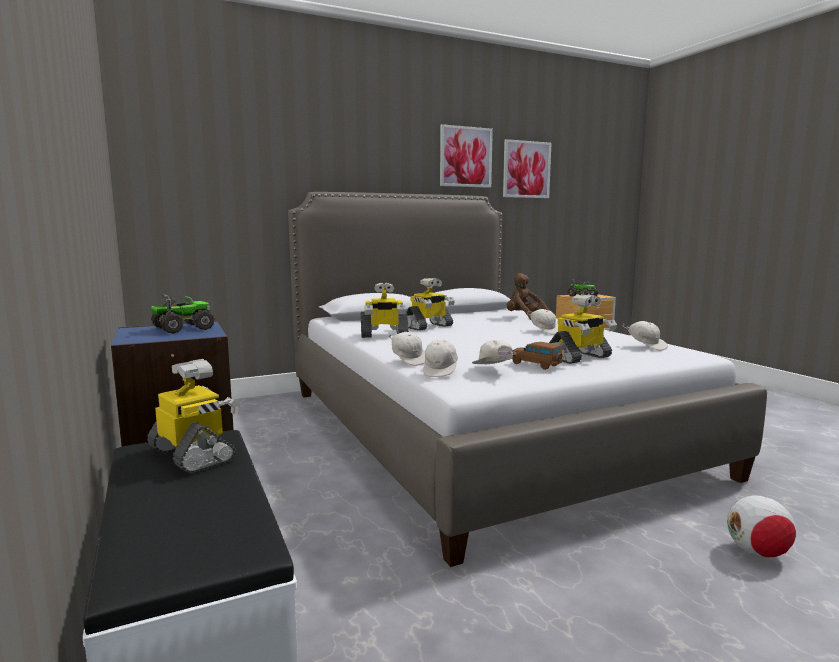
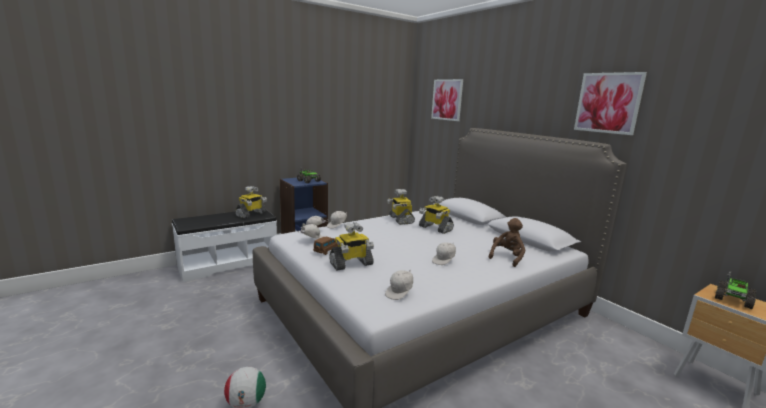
camera: 80 degrees right, 5 degrees up
(526, 169) = (695, 117): picture -> picture (447, 99)
(579, 358) = (351, 264): toy robot -> toy robot turned 75 degrees counterclockwise

